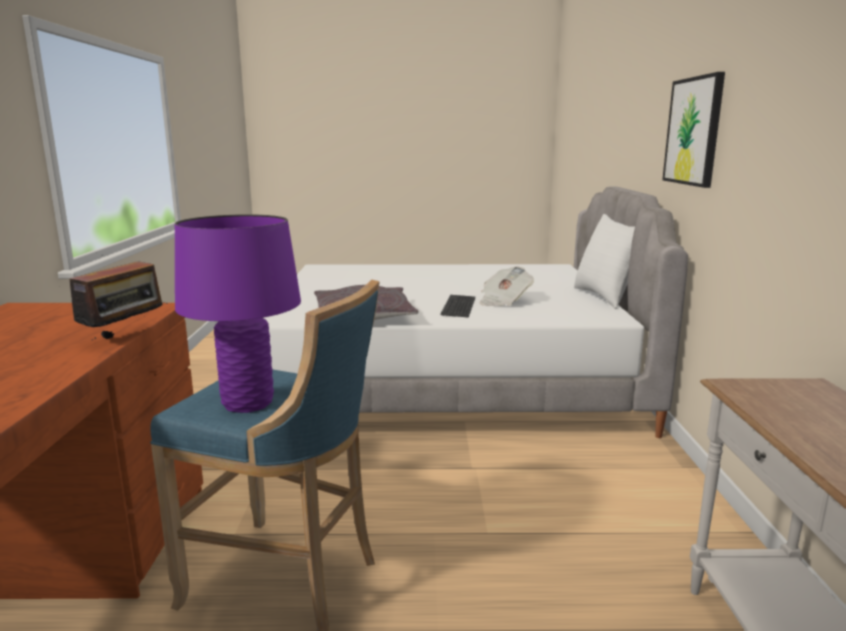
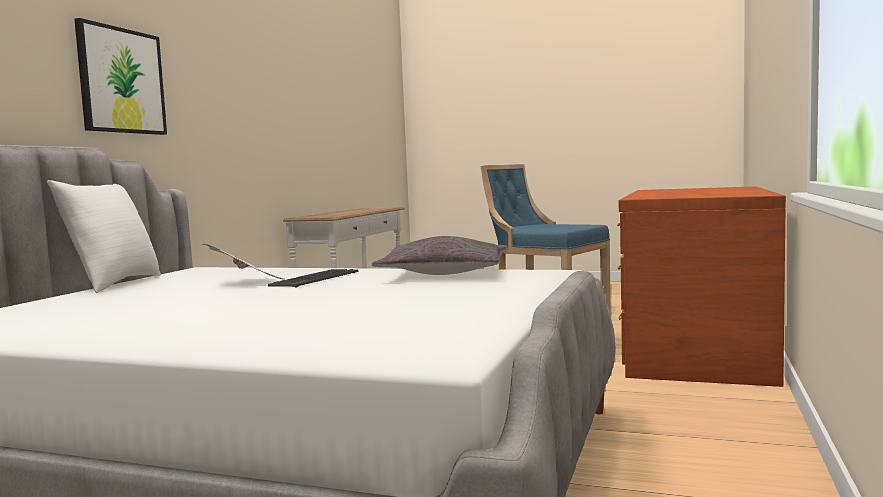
camera: 160 degrees left, 10 degrees down
(125, 336) = (633, 195): radio -> none
(248, 403) = (558, 226): purple table lamp -> none

